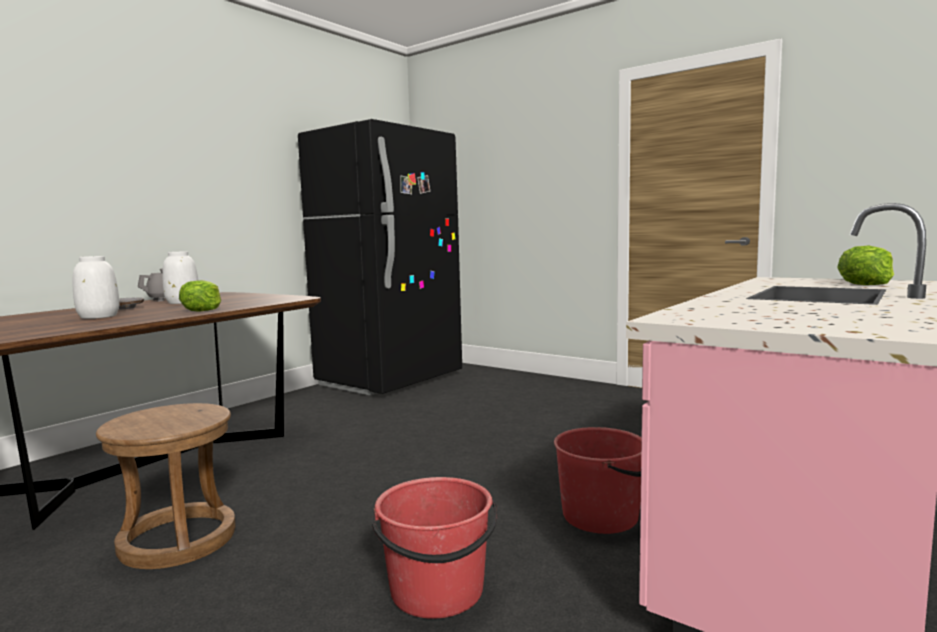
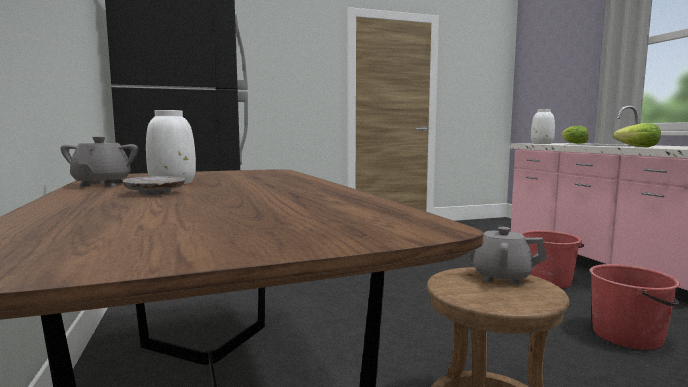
camera: 55 degrees left, 0 degrees up
(99, 316) = (236, 199): white vase -> white vase (542, 143)
(196, 417) = (500, 277): none -> grey teapot
(203, 310) = (294, 182): lettuce -> lettuce (638, 147)

